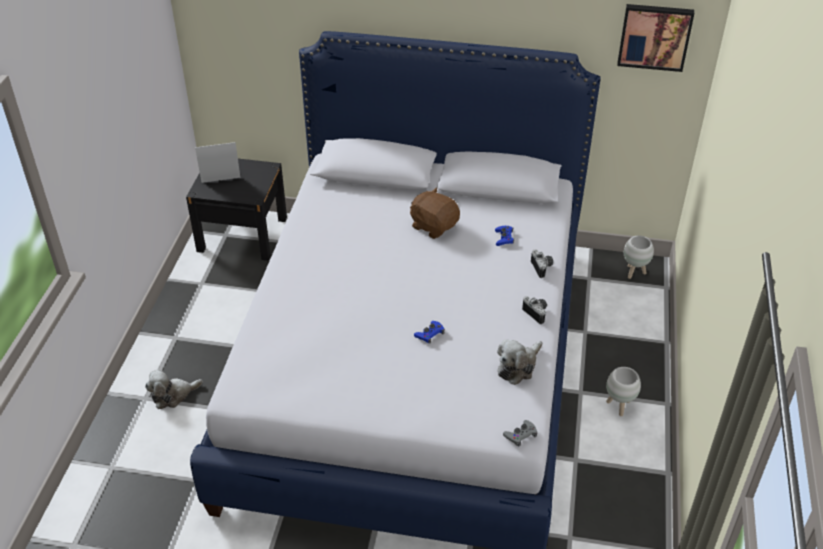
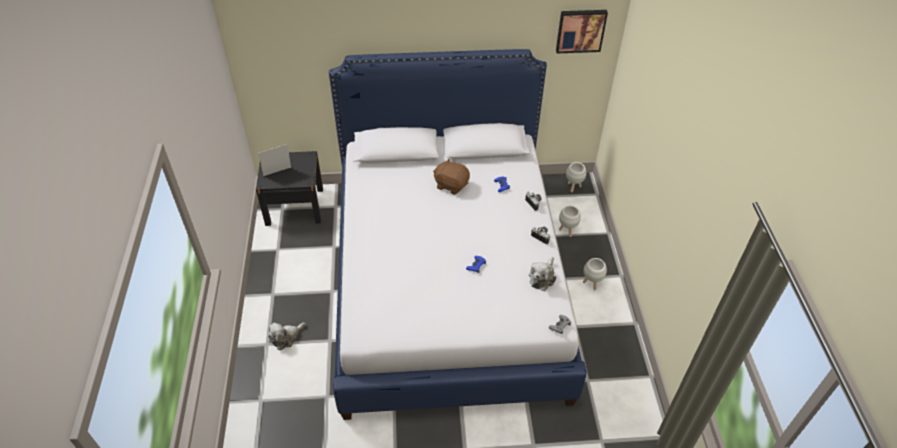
camera: 15 degrees left, 5 degrees up
(606, 329) = (567, 231): none -> white planter

